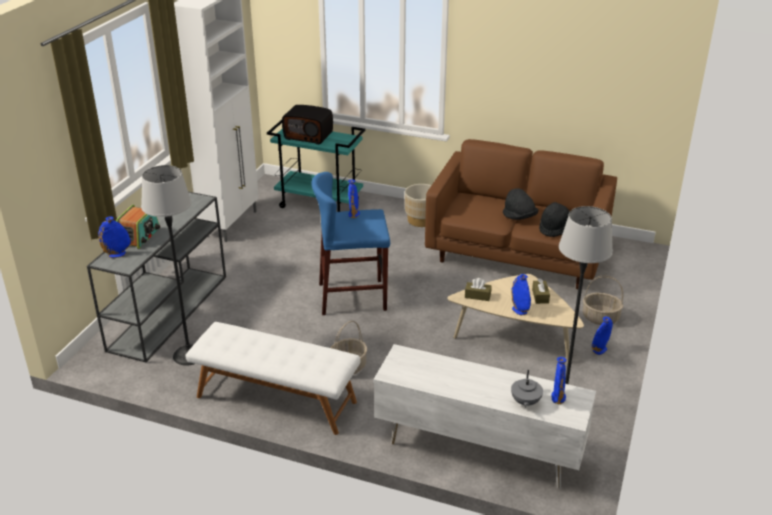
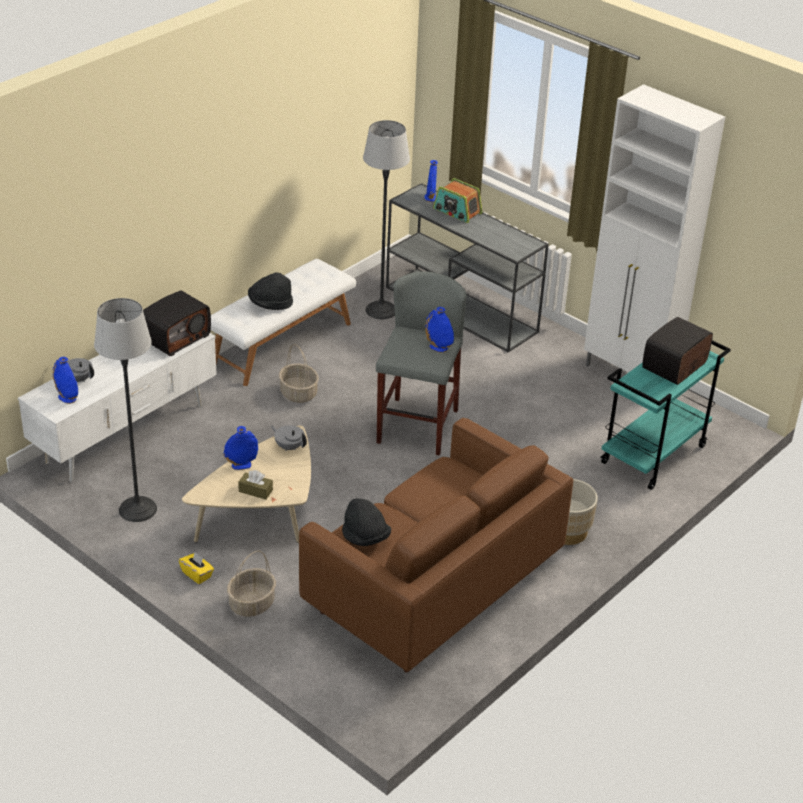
camera: 110 degrees right, 5 degrees up
(352, 297) = (417, 426): blue stool -> grey stool
(413, 366) = (175, 337): none -> radio
(477, 296) = (289, 446): brown tissue box -> grey teapot
(519, 217) = (410, 517): black hat -> black hat (270, 304)
(599, 350) = (197, 574): blue vase -> yellow tissue box

